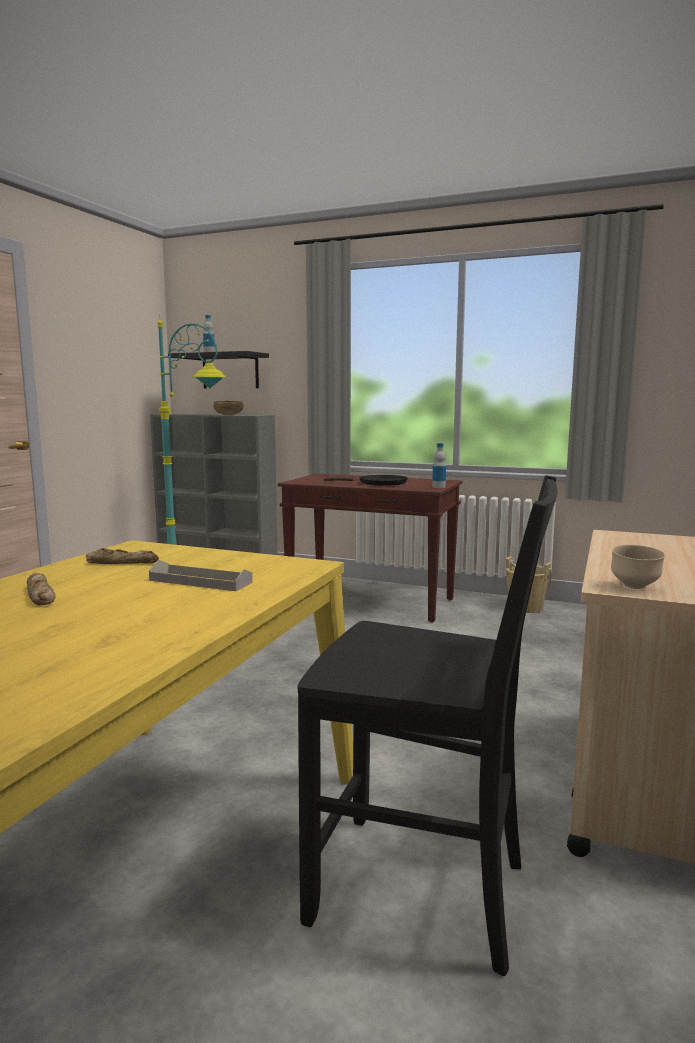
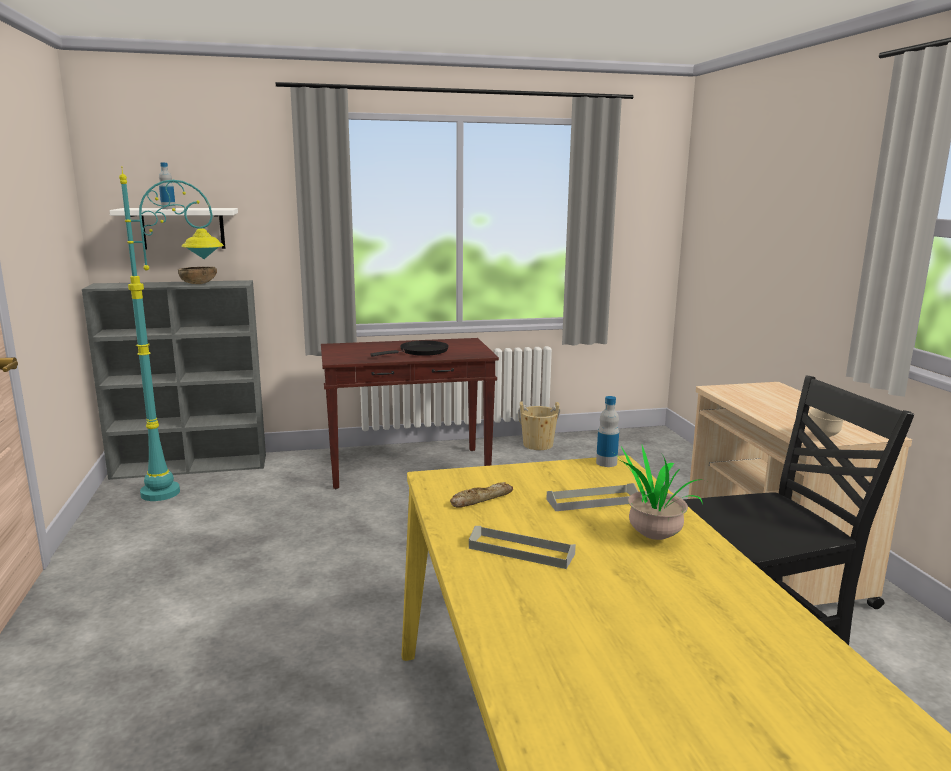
camera: 35 degrees left, 5 degrees up
(39, 595) = (521, 551): bread -> grey tray
(161, 613) = (650, 537): none -> potted plant
(230, 371) = (182, 228): black shelf -> white shelf
(438, 487) = (481, 350): bottle -> bottle (606, 463)

